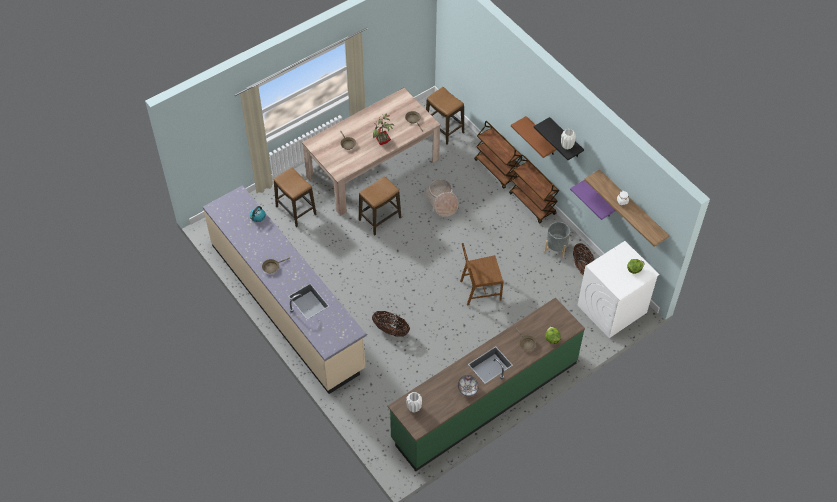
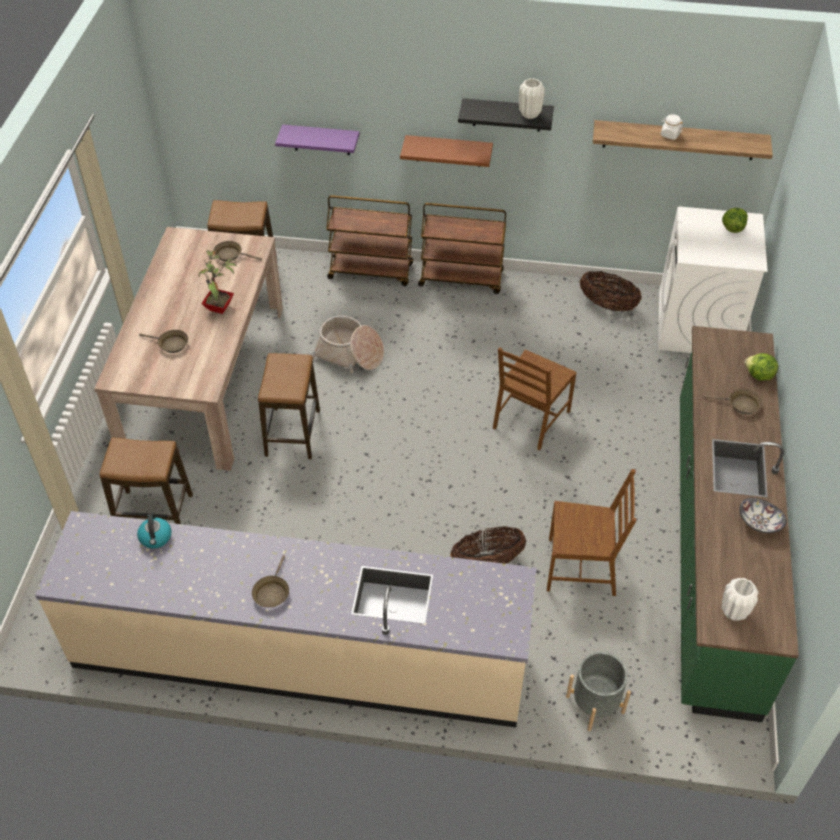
camera: 45 degrees left, 5 degrees down
(423, 363) = (582, 567): none -> brown chair
(556, 247) = (551, 306): grey planter -> grey planter (595, 704)
(599, 199) = (598, 178): purple shelf -> purple shelf (321, 140)

